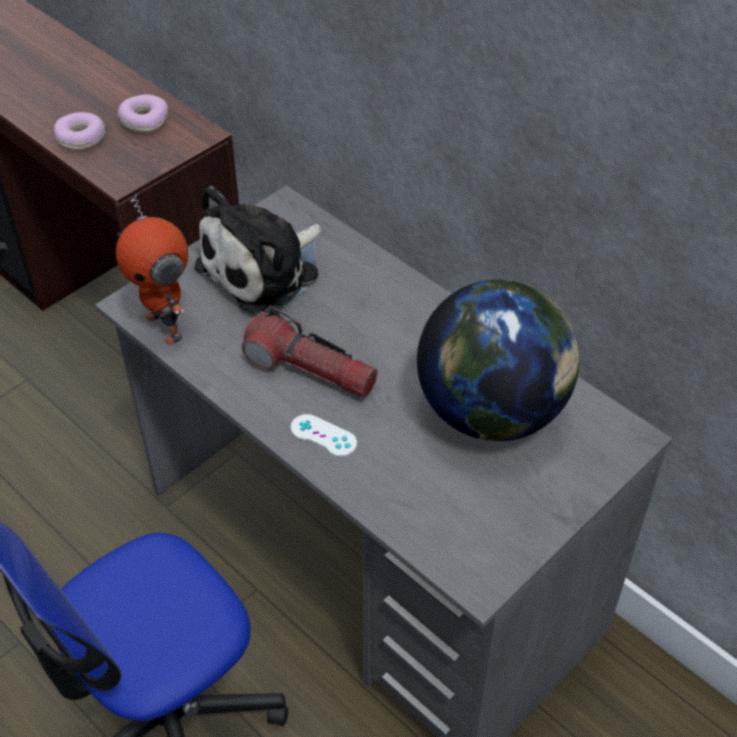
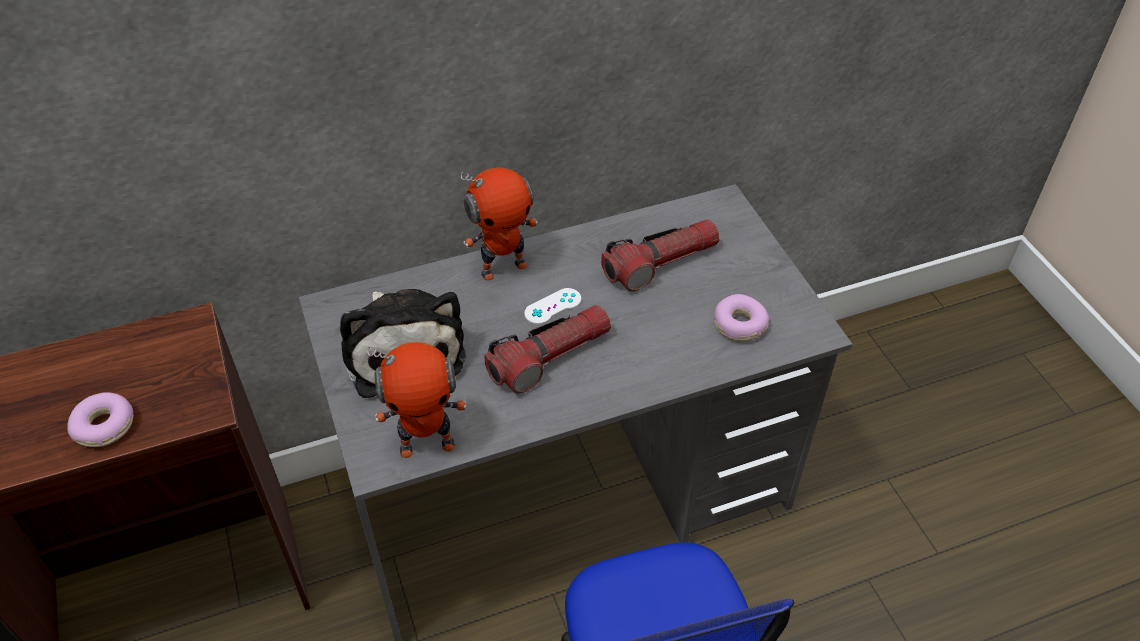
camera: 65 degrees left, 0 degrees up
(144, 120) = (125, 364): donut -> donut (739, 325)
(323, 435) = (629, 373): white game controller -> white game controller (553, 306)
(405, 295) = (503, 267): none -> toy robot
(492, 411) = (660, 264): globe -> flashlight

